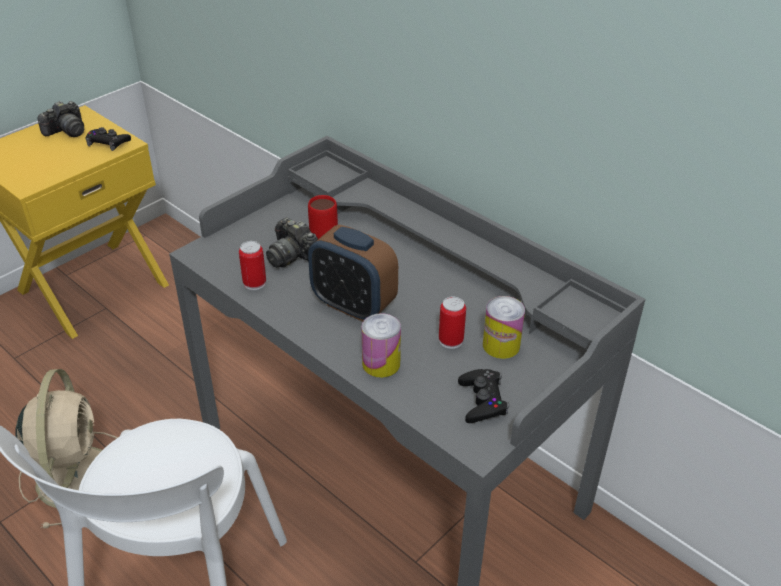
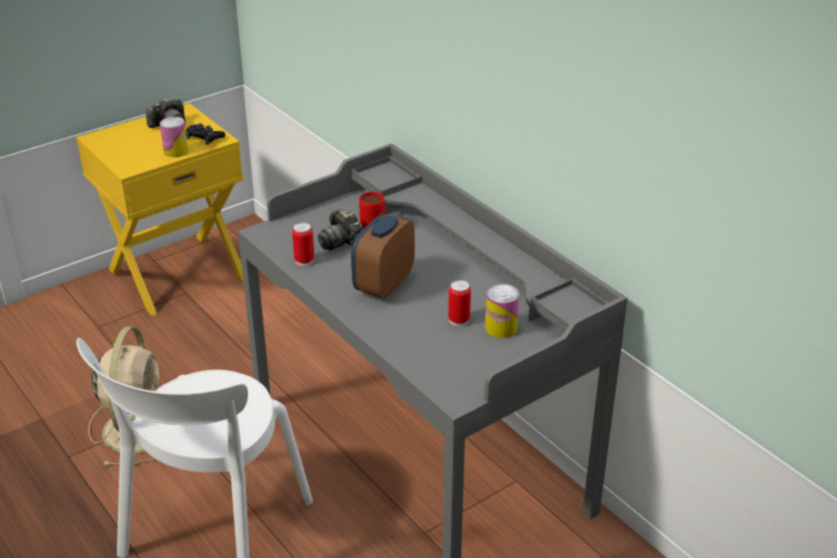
camera: 10 degrees right, 5 degrees down
(353, 305) = (383, 285): alarm clock -> alarm clock turned 75 degrees clockwise
(381, 364) = (394, 331): can -> can (176, 151)
(482, 400) = (471, 366): black game controller -> none

